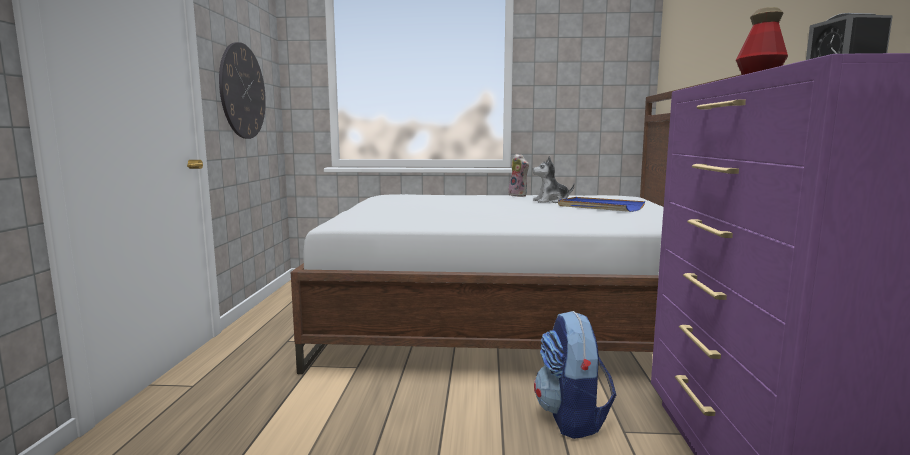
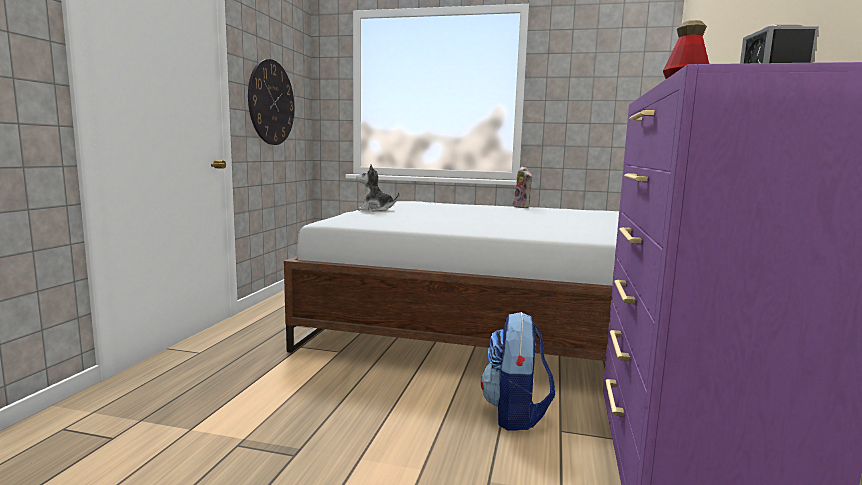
camera: 10 degrees right, 0 degrees up
(551, 201) = (548, 213): plush toy -> plush toy (375, 210)
(599, 207) = (590, 220): blue tray -> none

